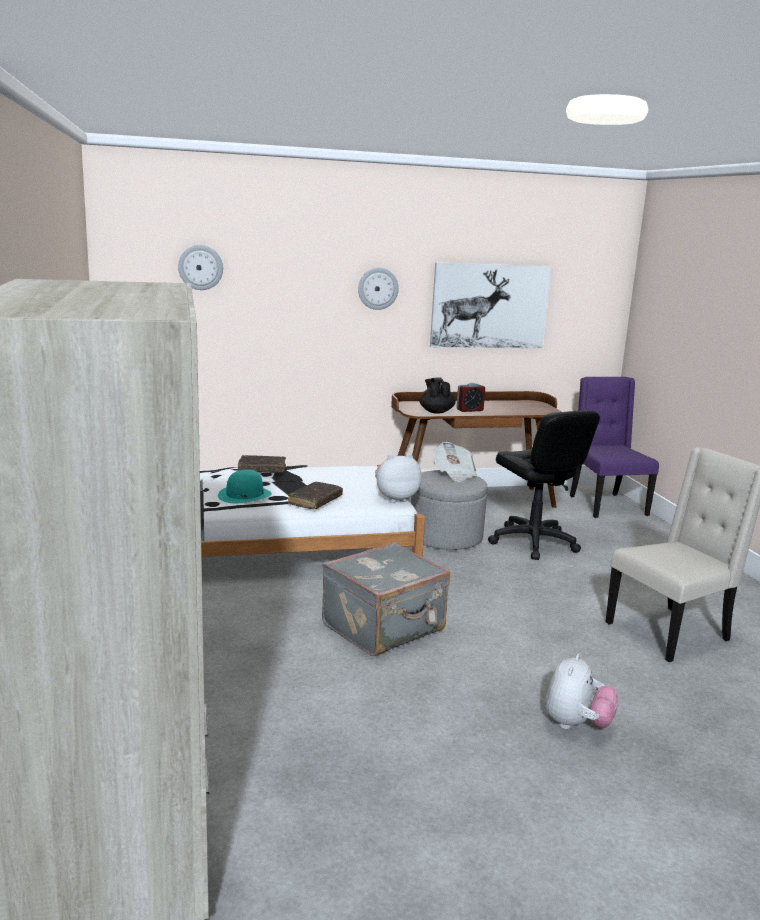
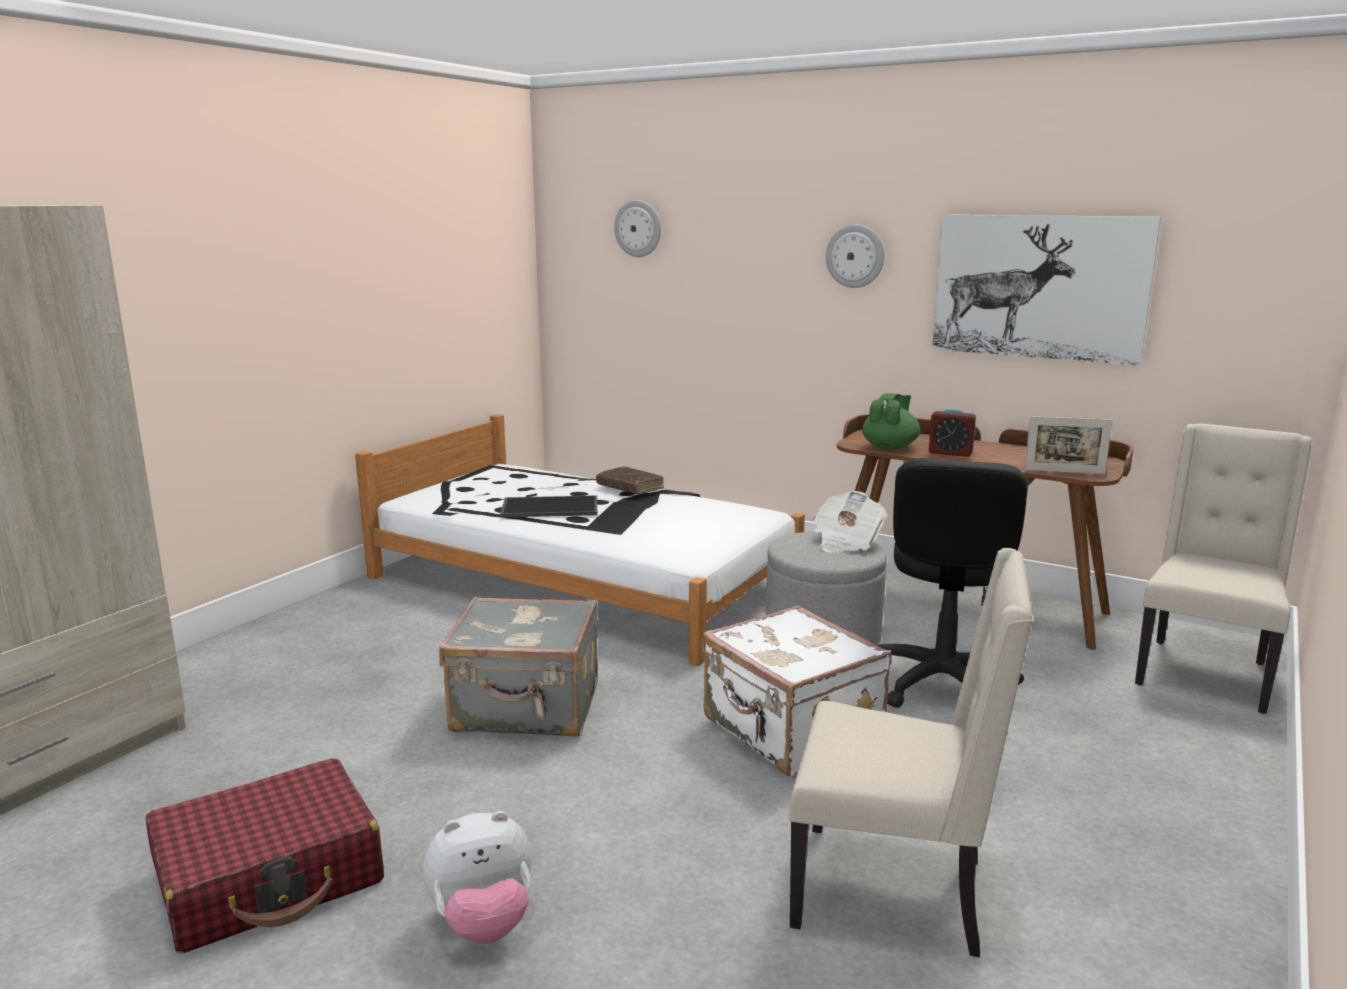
camera: 45 degrees right, 0 degrees up
(244, 495) = (549, 508): turquoise hat -> tray
(315, 501) = (605, 532): brown book -> none
(395, 498) = (705, 552): plush toy -> none
(436, 412) = (890, 447): black teapot -> green teapot
(447, 766) = (271, 877): none -> red suitcase
(521, 588) = (790, 732): none -> white suitcase
(536, 411) = (1064, 472): none -> picture frame
(605, 505) = (1203, 673): purple chair -> beige chair

